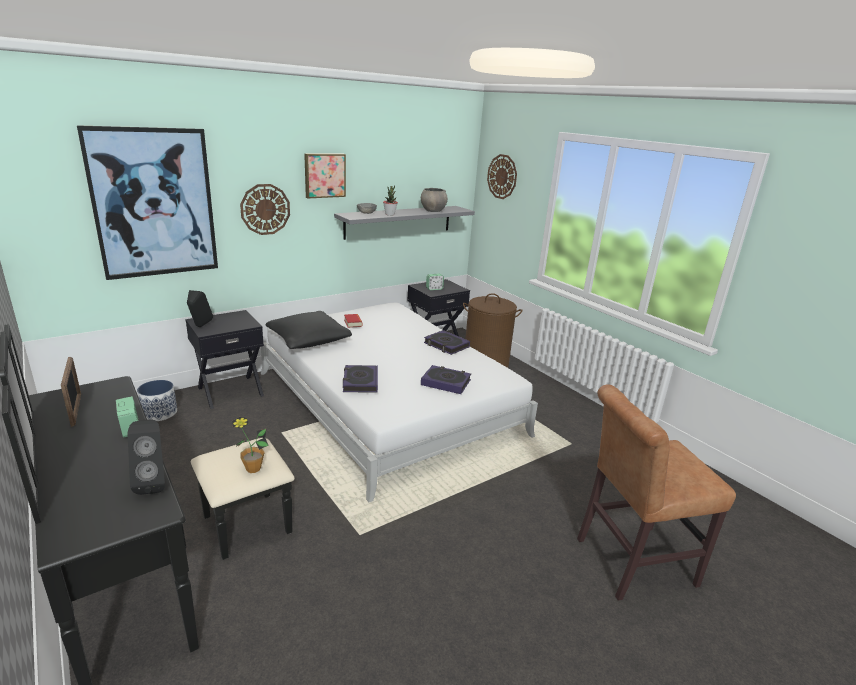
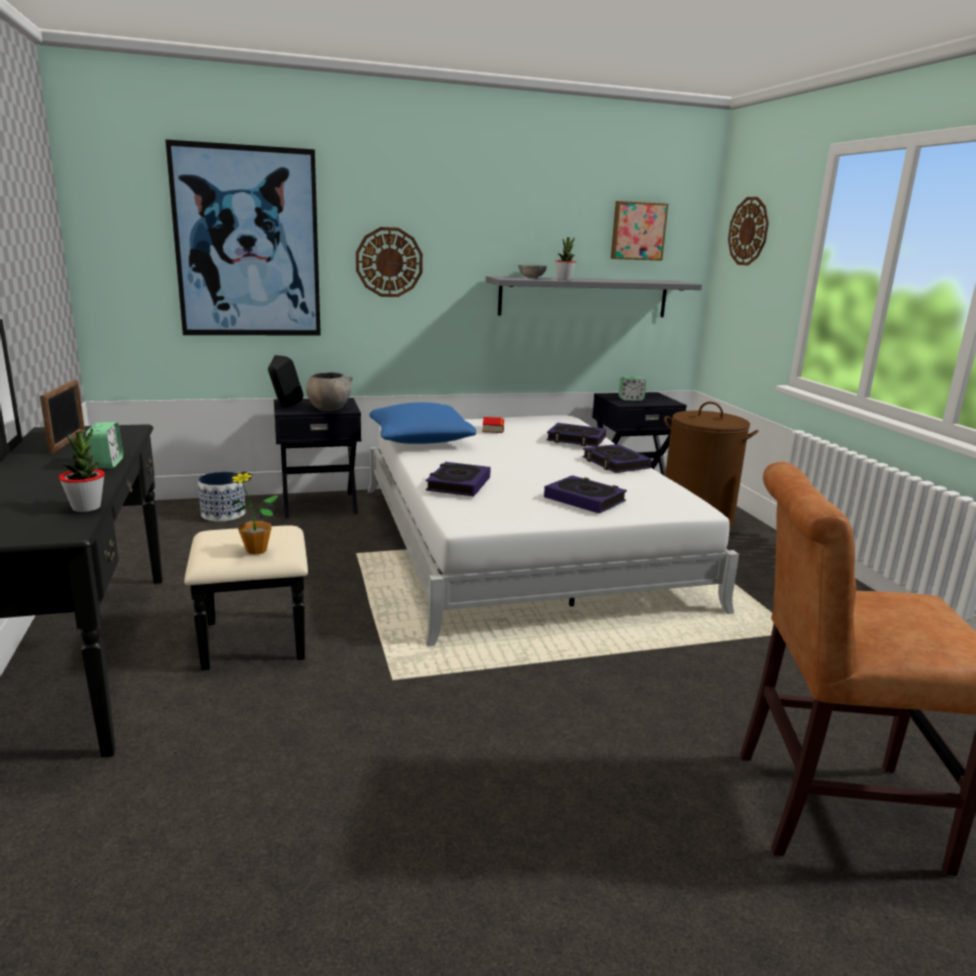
camera: 20 degrees right, 5 degrees down
(154, 482) = (86, 507): black speaker -> potted plant
(308, 340) = (420, 439): black pillow -> blue pillow
(324, 175) = (474, 221): picture -> picture (637, 231)
(412, 327) = (576, 439): none -> book
(433, 210) = (634, 281): grey bowl -> grey bowl (329, 408)

